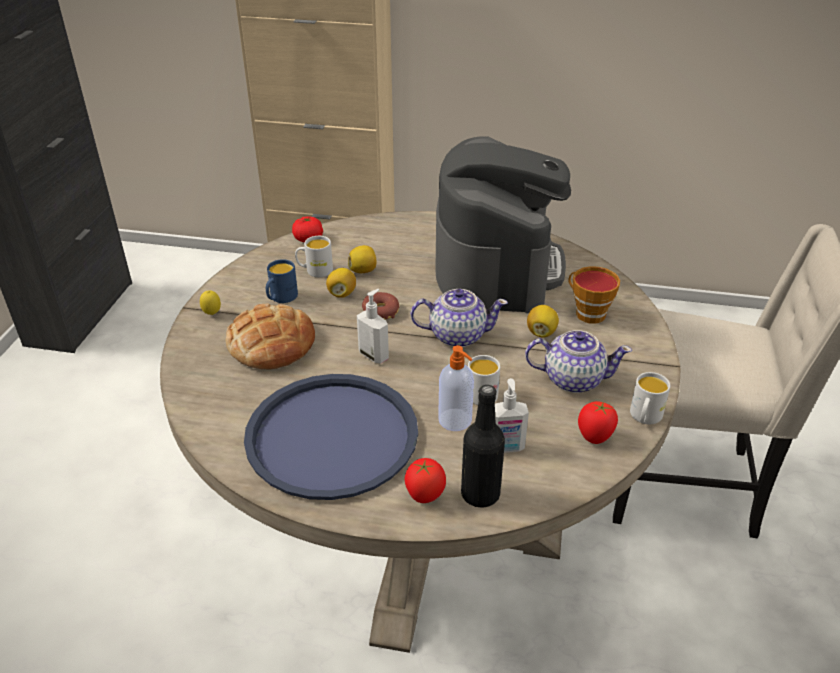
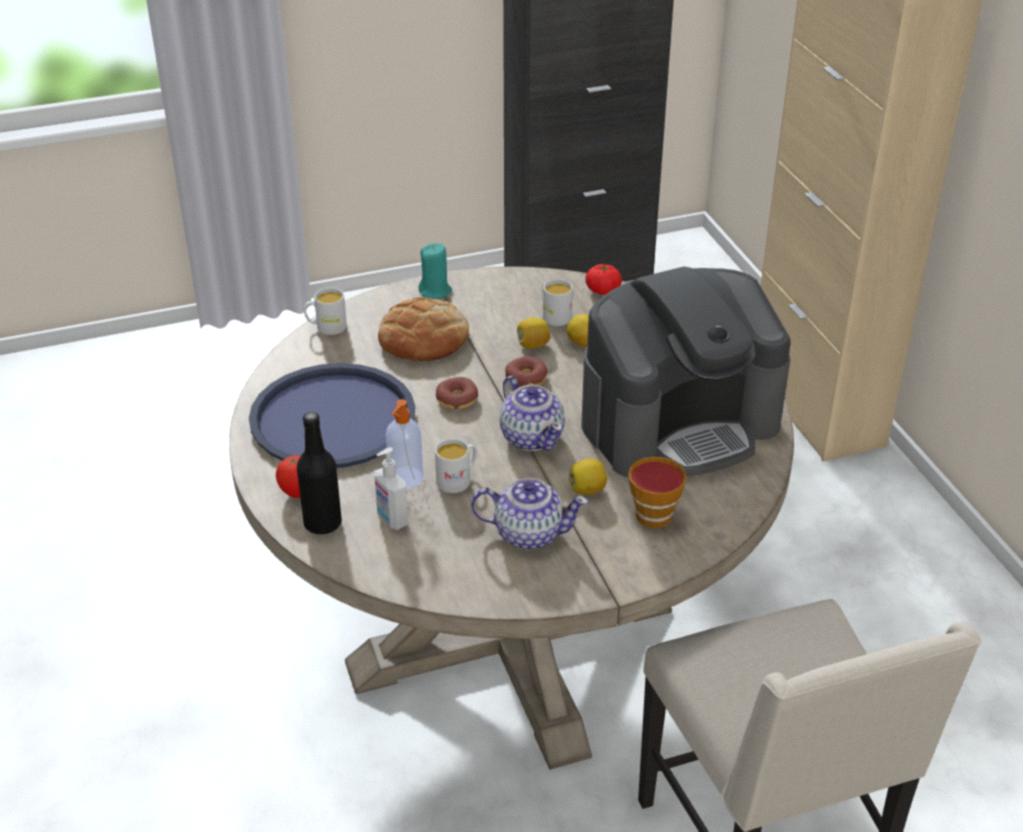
camera: 60 degrees right, 0 degrees up
(212, 314) = (435, 291): lemon -> turquoise candle
(281, 298) = (492, 315): blue mug -> none
(374, 355) = (457, 399): soap dispenser -> donut
(572, 379) = (528, 533): teapot -> teapot turned 60 degrees counterclockwise
(594, 438) = (448, 572): tomato -> none
(644, 417) = (507, 599): white mug -> white mug (326, 327)

